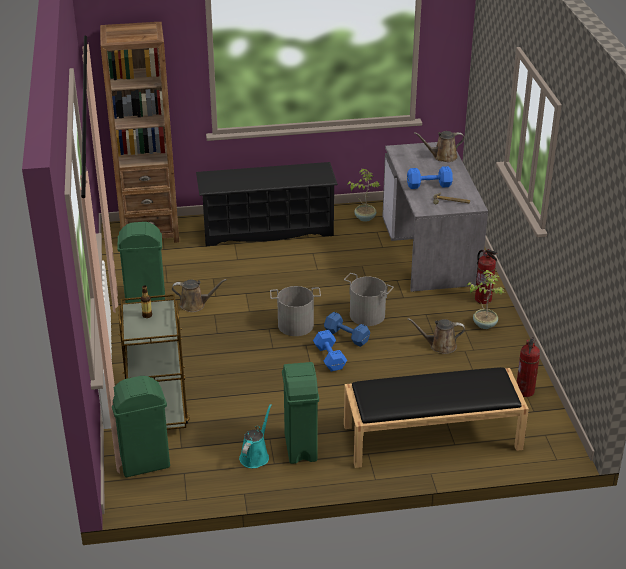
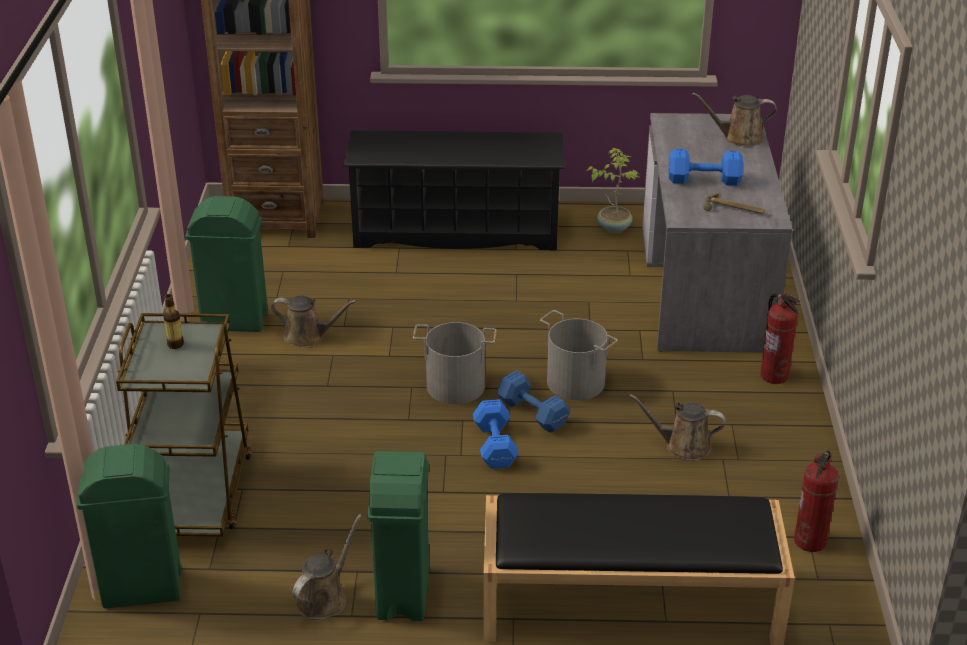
camera: 10 degrees right, 0 degrees up
(255, 456) = (324, 598): turquoise watering can -> brown watering can
(484, 324) = (766, 418): potted plant -> none

